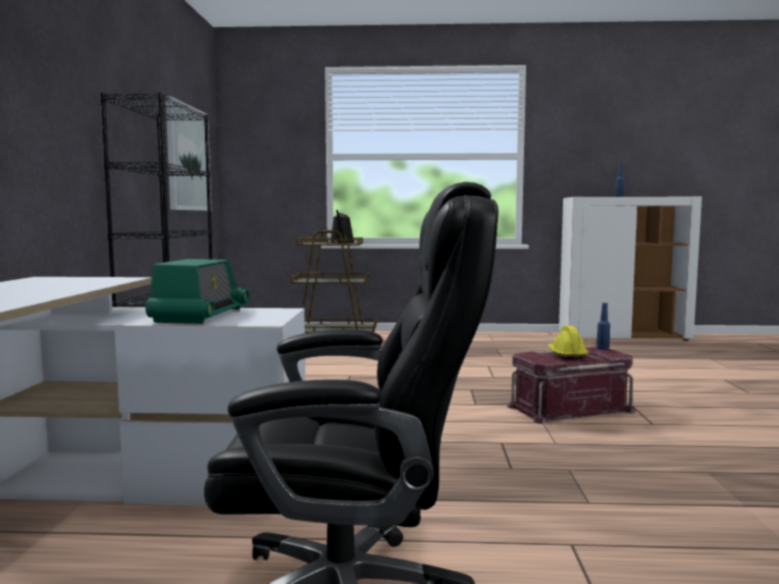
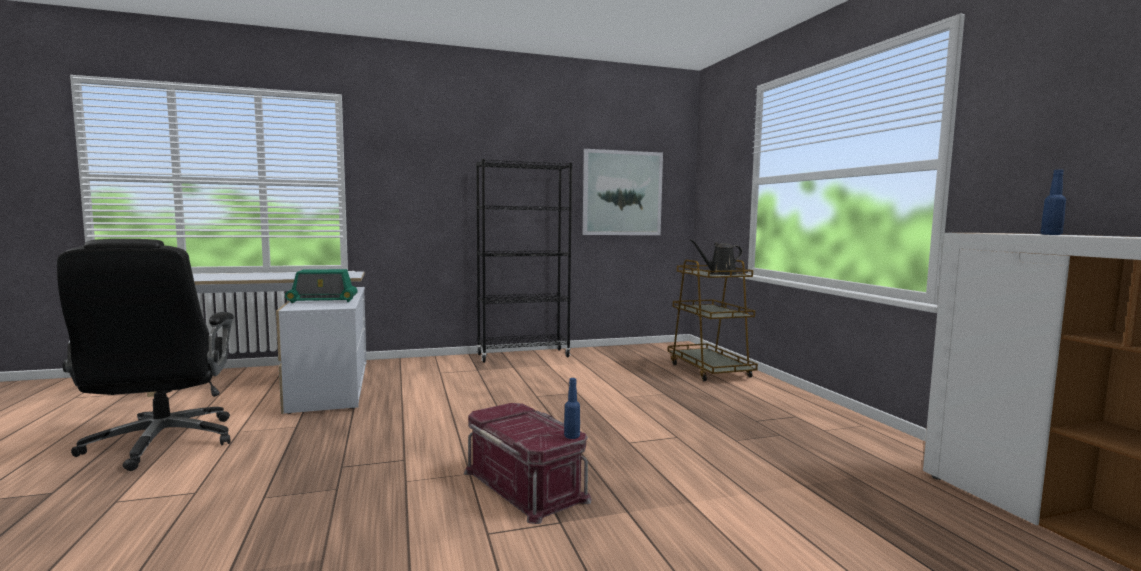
camera: 70 degrees right, 0 degrees up
(566, 354) = (530, 422): yellow hard hat -> none

